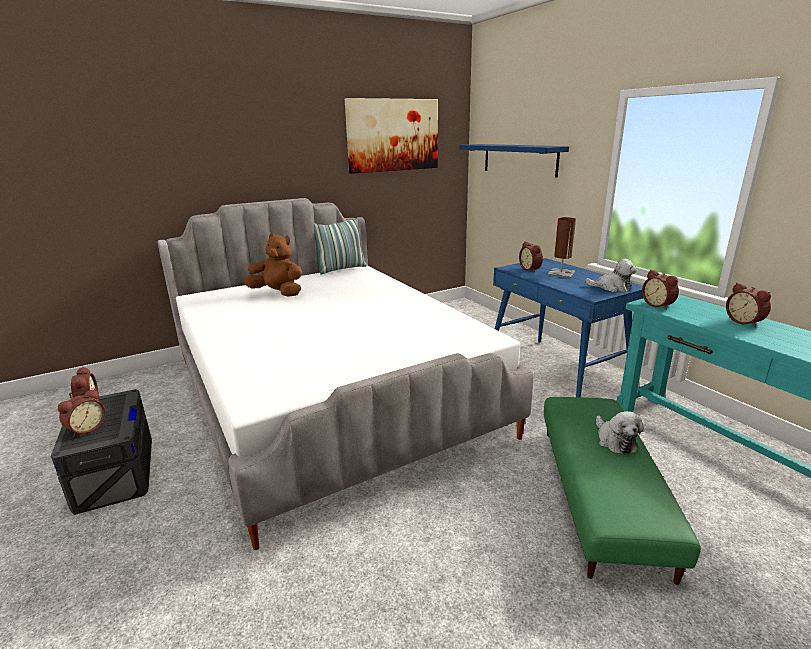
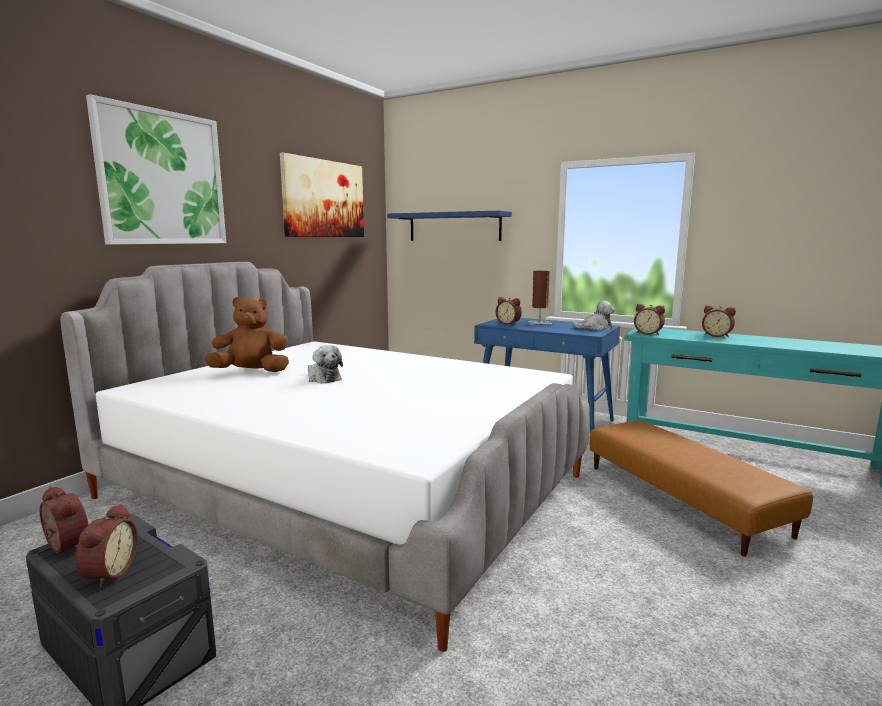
camera: 30 degrees left, 10 degrees down
(234, 134) = (162, 178): none -> picture
(341, 269) = (292, 346): pillow -> none
(601, 495) = (683, 498): green ottoman -> brown ottoman
(614, 441) = (682, 444): plush toy -> plush toy (323, 378)

